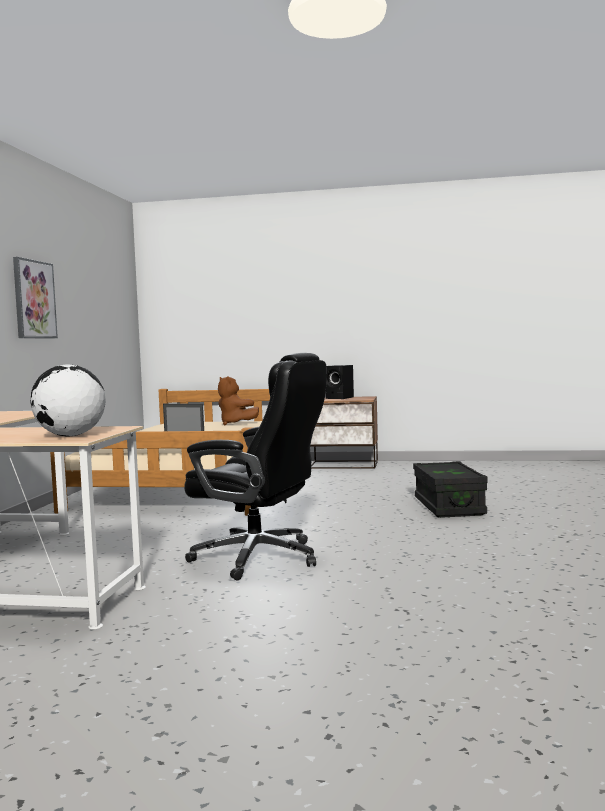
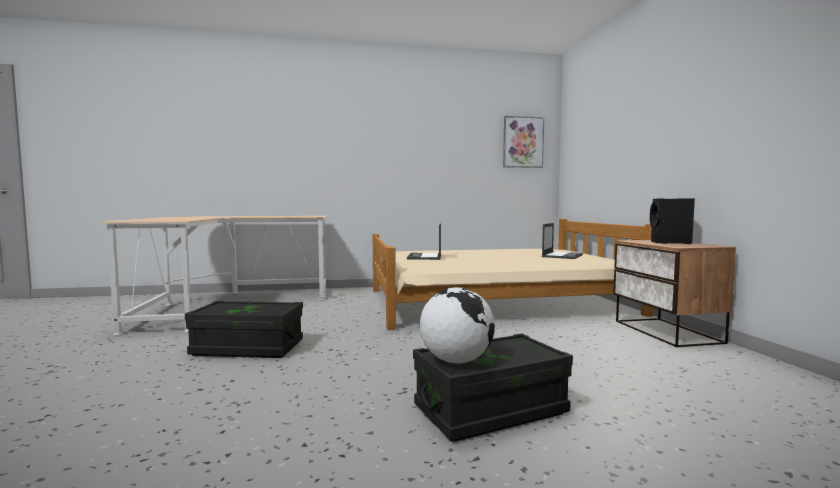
camera: 70 degrees right, 0 degrees up
(34, 299) = (394, 145): picture -> picture (523, 142)
(70, 436) = (142, 220): globe -> globe (456, 361)
(235, 423) = (562, 256): brown plush toy -> laptop
(259, 558) = (248, 348): black office chair -> black storage box

